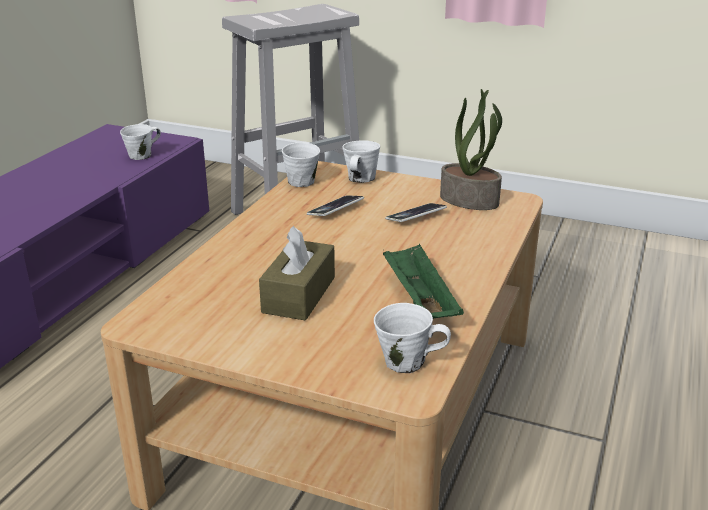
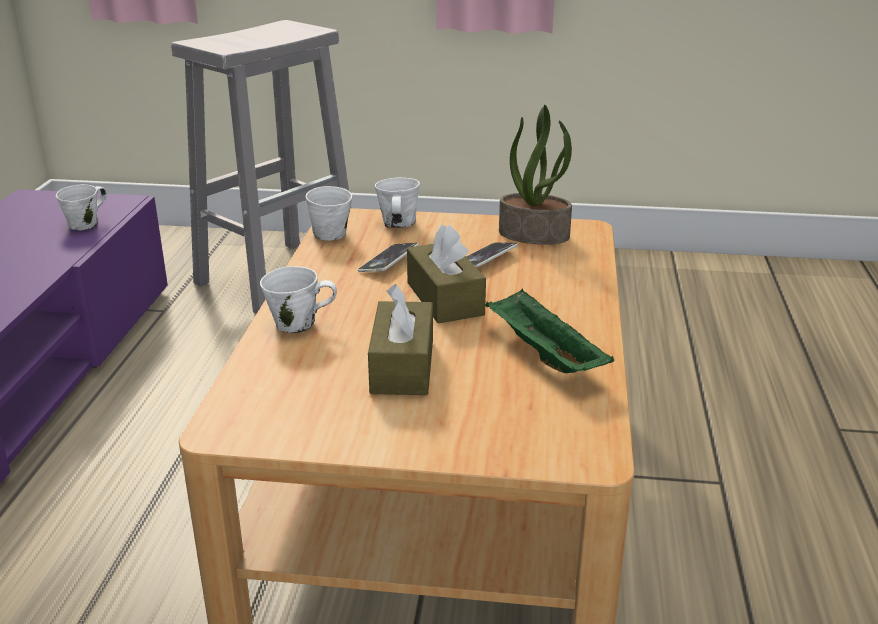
camera: 15 degrees left, 0 degrees up
(364, 245) = (445, 299): none -> brown tissue box
(407, 363) = (569, 426): white mug -> white mug (298, 324)

